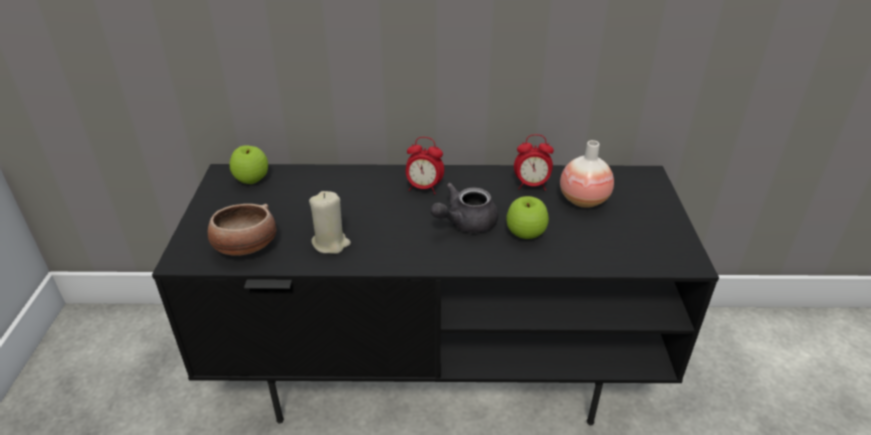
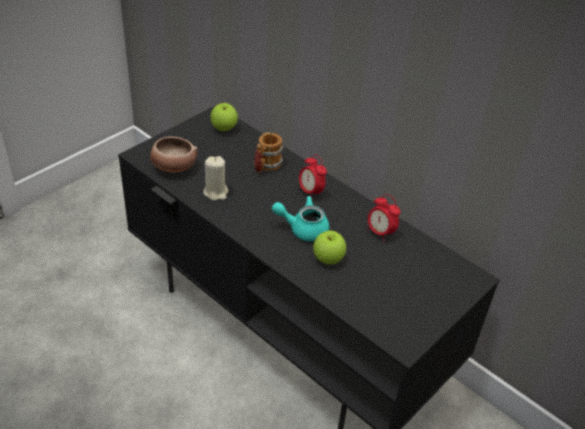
camera: 40 degrees right, 5 degrees up
(348, 190) = (266, 166): none -> mug
(465, 223) = (303, 229): grey teapot -> turquoise teapot
(583, 200) = (399, 264): vase -> none

